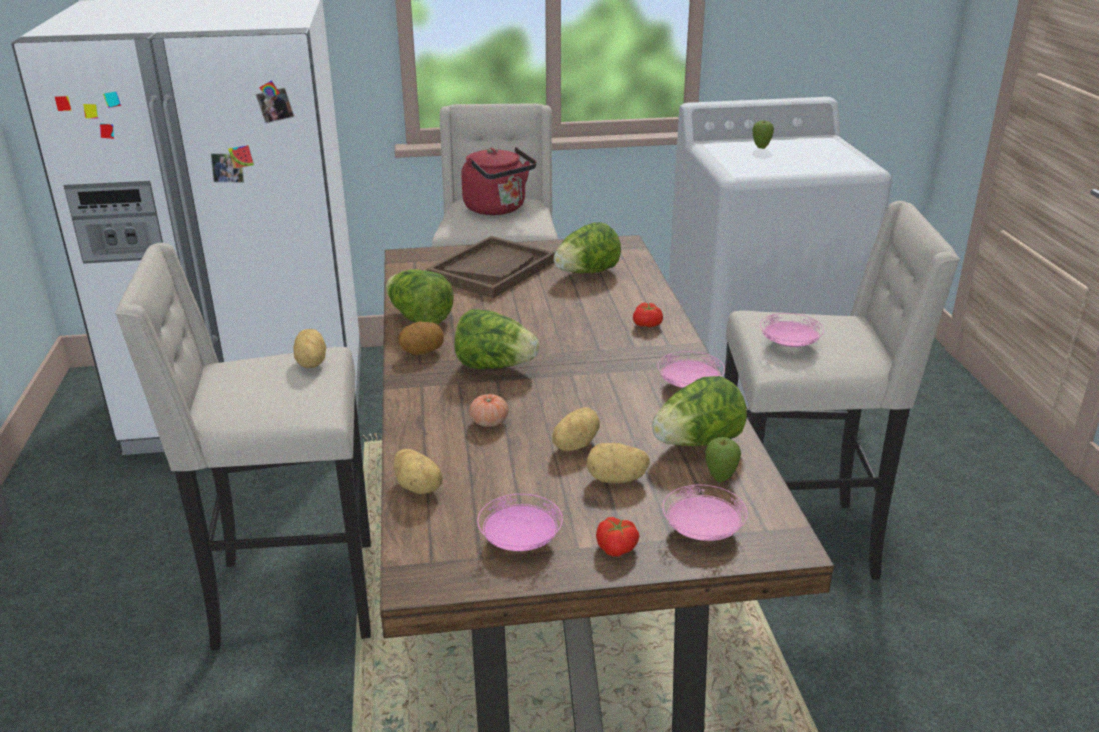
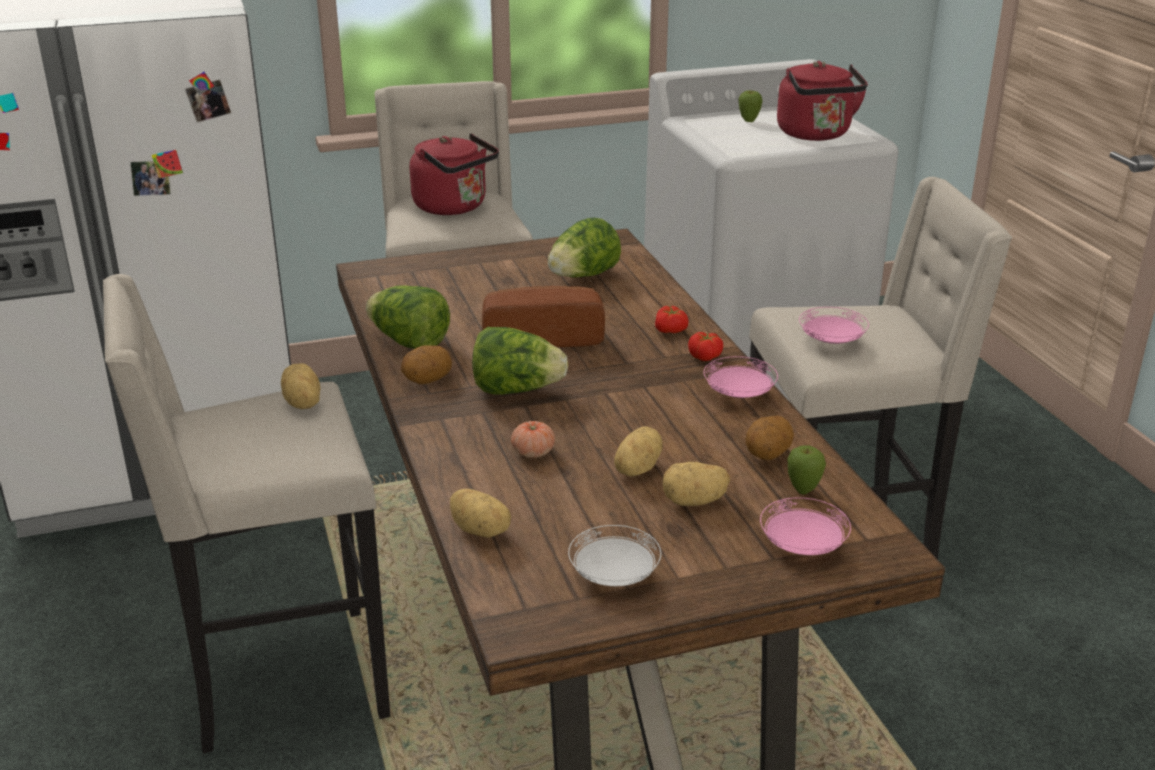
camera: 10 degrees left, 0 degrees up
(492, 269) = (473, 279): brown tray -> none
(520, 541) = (613, 577): pink plate -> white plate
(533, 322) = (542, 337): none -> bread
(617, 548) = (719, 573): tomato -> tomato (706, 357)
(697, 443) = (767, 455): lettuce -> potato
(818, 162) = (816, 135): none -> red kettle

